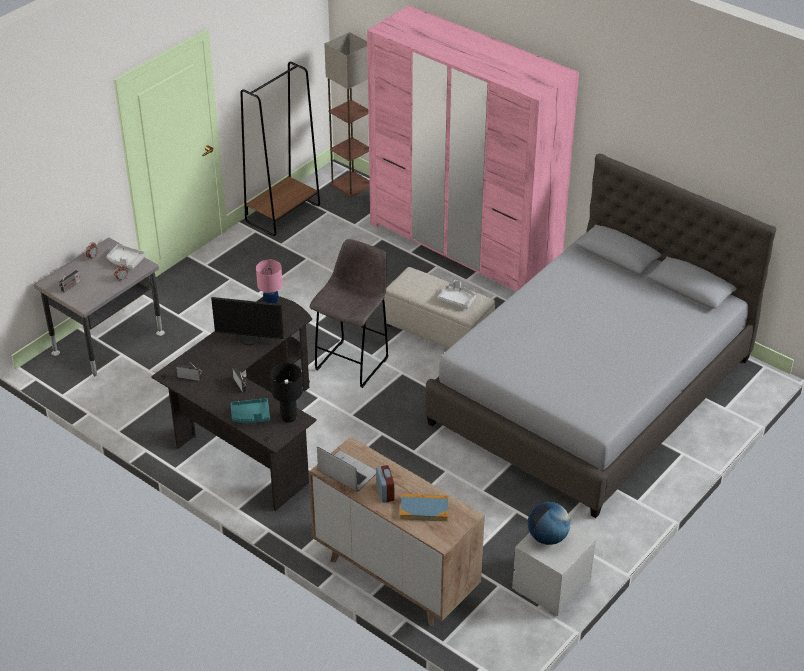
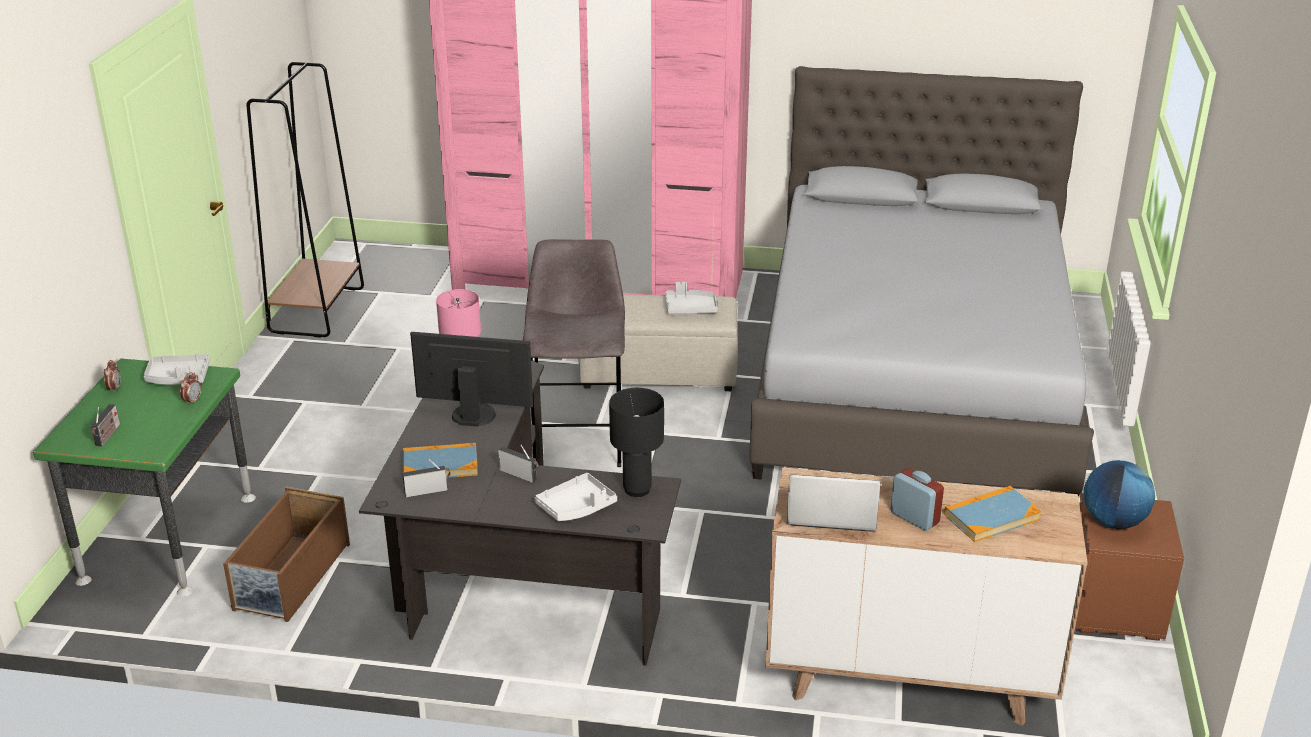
camera: 30 degrees left, 10 degrees down
(108, 342) = (168, 537): grey desk -> green desk
(148, 390) = (291, 577): none -> brown storage box
(208, 364) = (440, 465): none -> book
(250, 338) = (474, 414): monitor -> monitor turned 150 degrees counterclockwise
(251, 415) = (576, 507): turquoise tray -> grey tray
(351, 184) = (386, 256): floor lamp -> none
(552, 586) = (1116, 607): white nightstand -> brown nightstand

